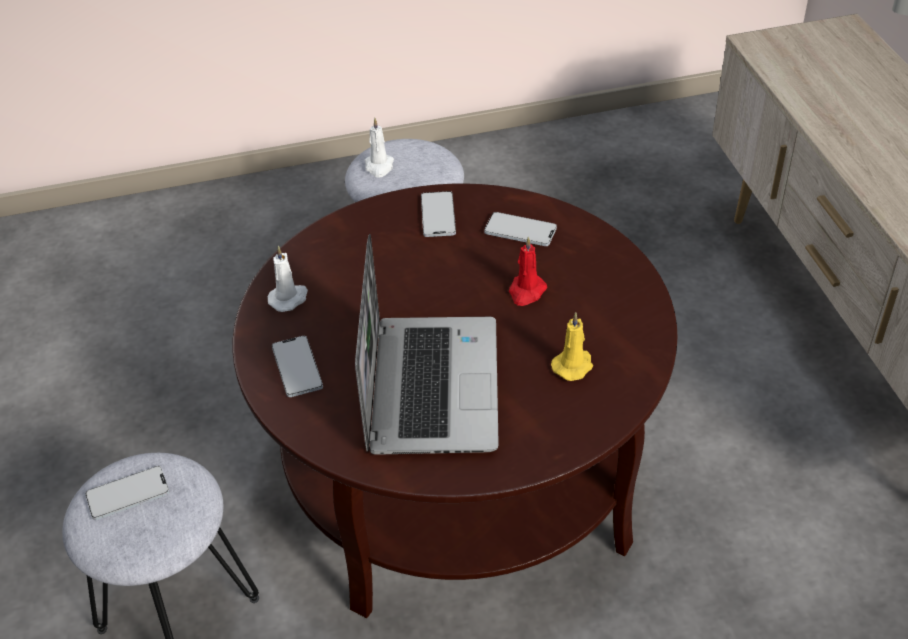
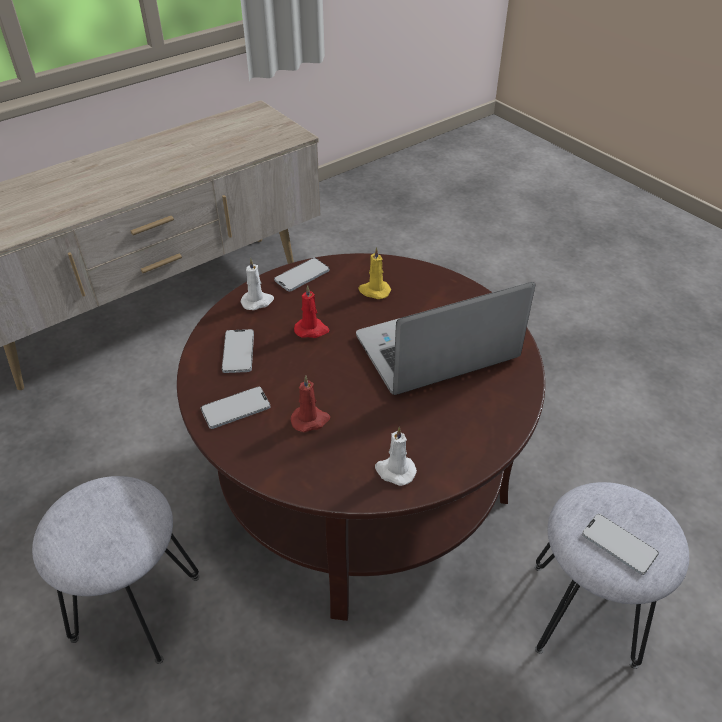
camera: 115 degrees left, 0 degrees up
(297, 367) = (468, 431): phone -> phone (302, 275)
(379, 167) = (105, 545): white candle -> white candle (257, 301)
(390, 260) = (310, 420): none -> red candle

